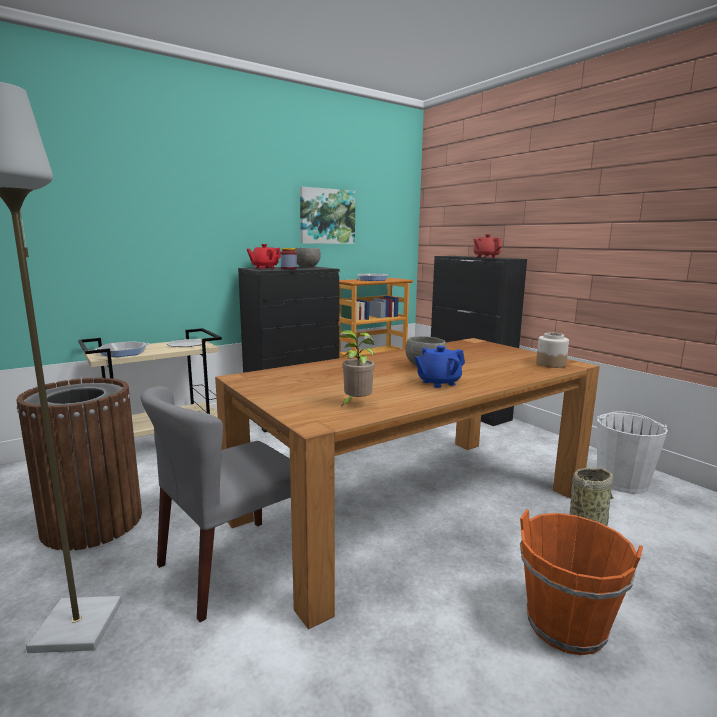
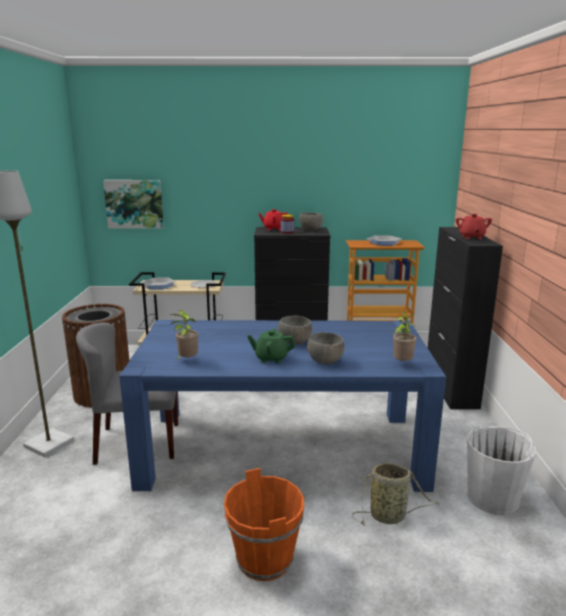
camera: 35 degrees right, 5 degrees up
(327, 216) = (345, 182): picture -> picture (134, 204)
(412, 504) = (282, 448): brown dining table -> blue dining table
(438, 383) = (271, 358): blue teapot -> green teapot
(491, 375) = (325, 361): none -> grey bowl
(550, 364) = (402, 364): jar -> potted plant

